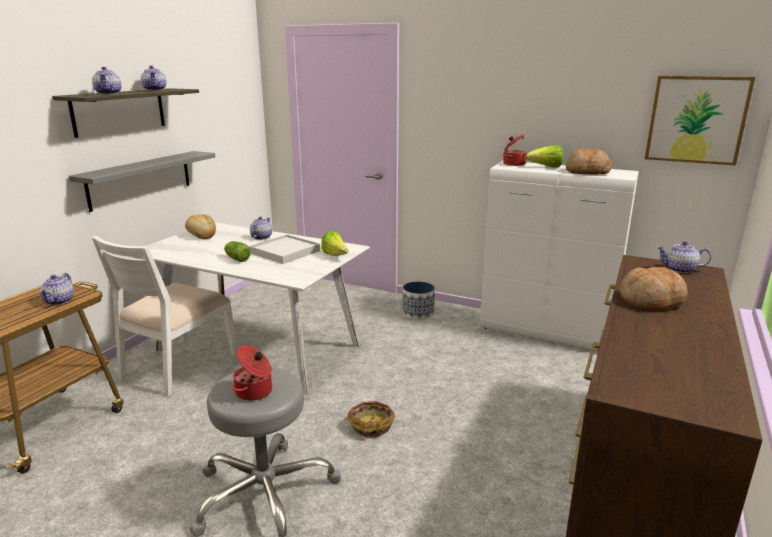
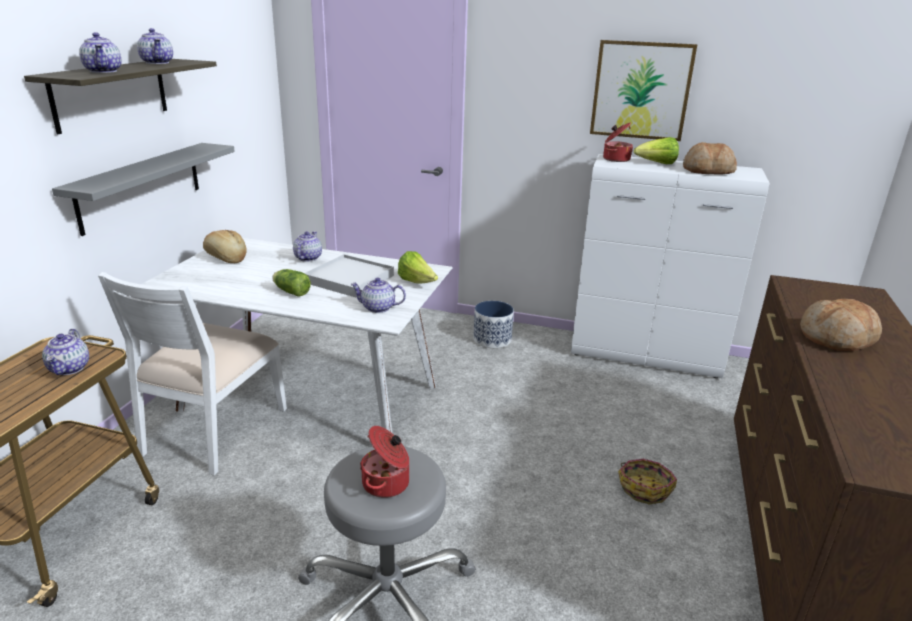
camera: 10 degrees left, 5 degrees up
(371, 425) = (486, 493): basket -> basket (644, 488)
(680, 269) = (842, 293): teapot -> teapot (378, 308)
(696, 120) = (832, 109): picture -> picture (641, 90)

